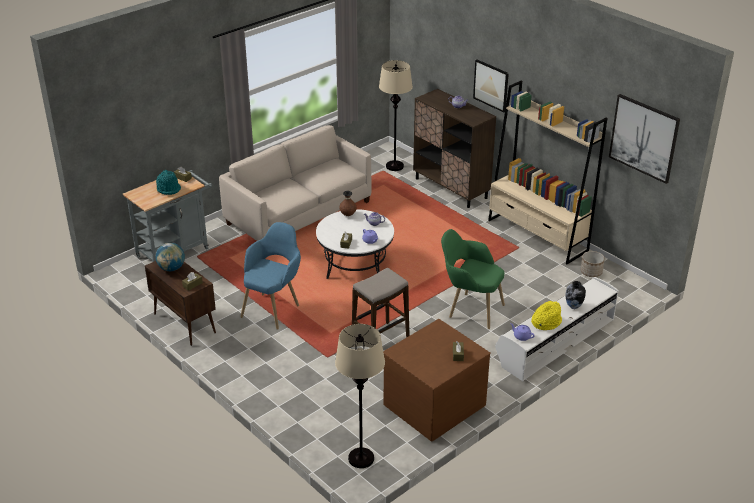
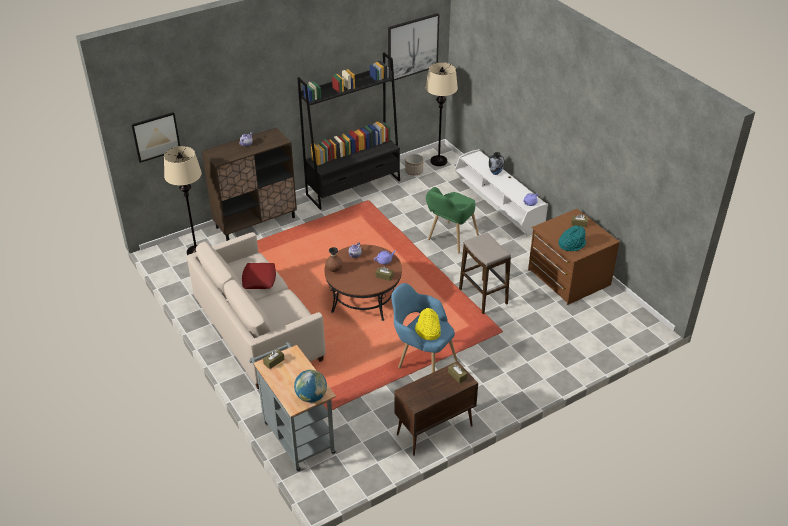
camera: 80 degrees left, 5 degrees up
(168, 189) = (294, 374): turquoise hat -> turquoise hat (571, 244)
(171, 268) = (424, 391): globe -> globe (311, 397)
(322, 177) = (259, 279): none -> red pillow
(355, 263) = (363, 299): white coffee table -> brown coffee table
(361, 459) = (630, 324): beige floor lamp -> beige floor lamp (439, 161)
(491, 85) = (261, 105): picture -> picture (156, 137)
(537, 235) = (353, 187): beige bookcase -> black bookcase
(546, 322) = (513, 189): yellow hat -> yellow hat (428, 331)

